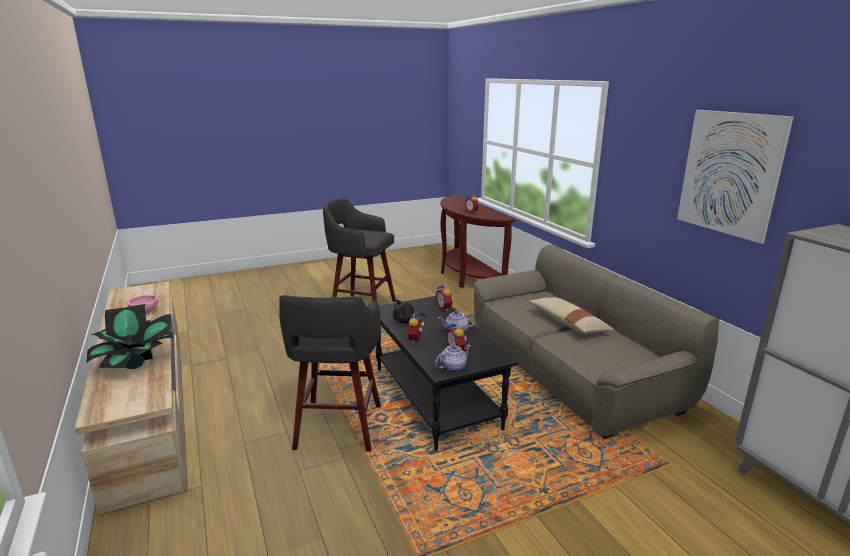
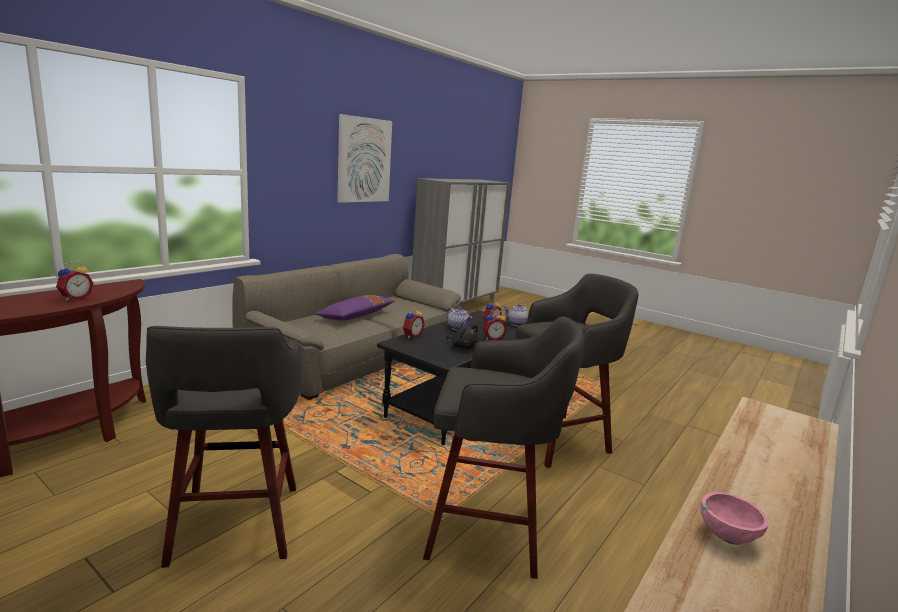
camera: 120 degrees left, 5 degrees down
(135, 365) = (768, 448): potted plant -> none
(286, 360) = (489, 532): none -> grey stool
(568, 324) = (356, 316): beige pillow -> purple pillow

